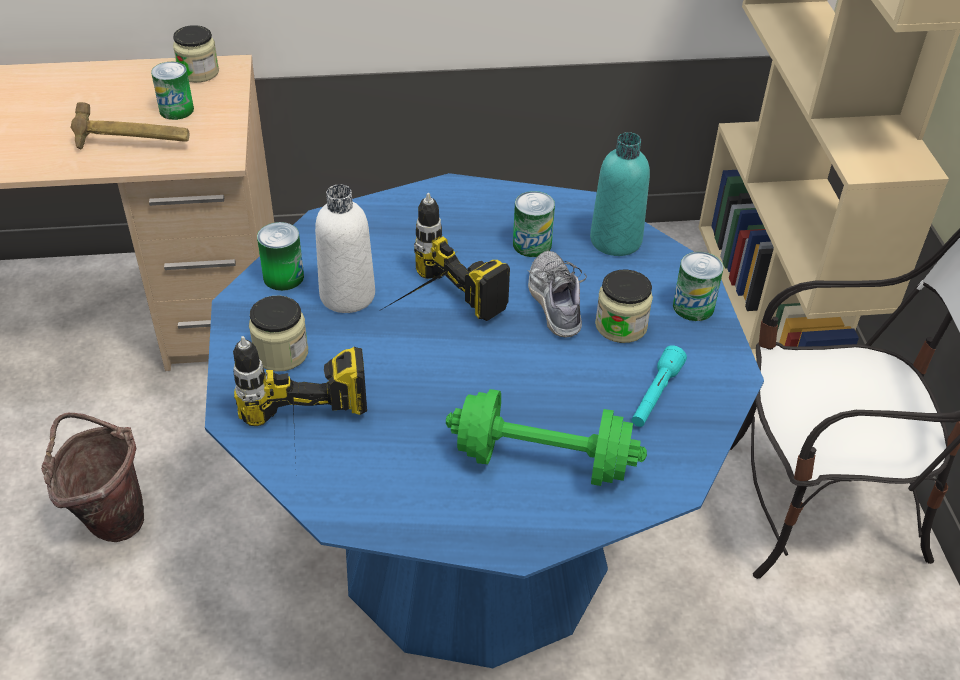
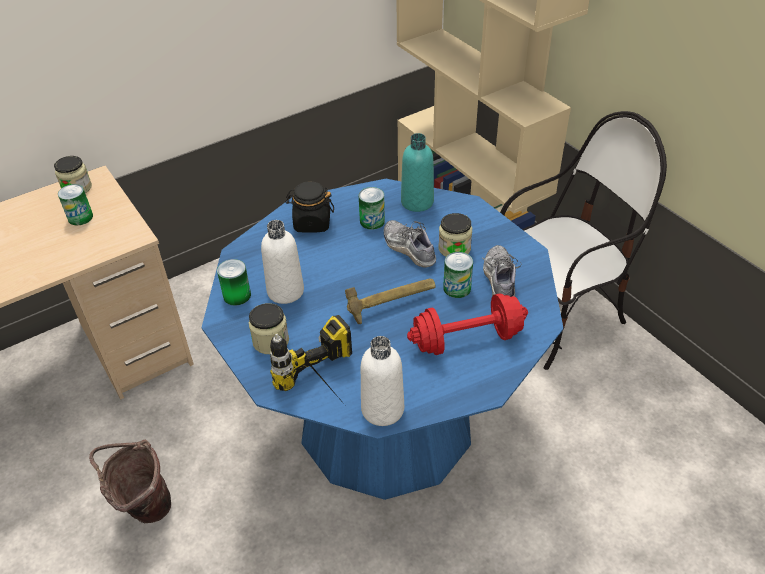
camera: 25 degrees left, 0 degrees up
(133, 145) = (67, 250): hammer -> hammer (391, 305)
(356, 505) = (382, 409): none -> white bottle
(427, 310) = (340, 282): power drill -> none
(448, 217) = (312, 223): none -> black jar
(542, 461) = (466, 339): green dumbbell -> red dumbbell
(655, 395) = (499, 279): turquoise flashlight -> shoe
(693, 307) = (484, 223): can -> can (457, 288)

